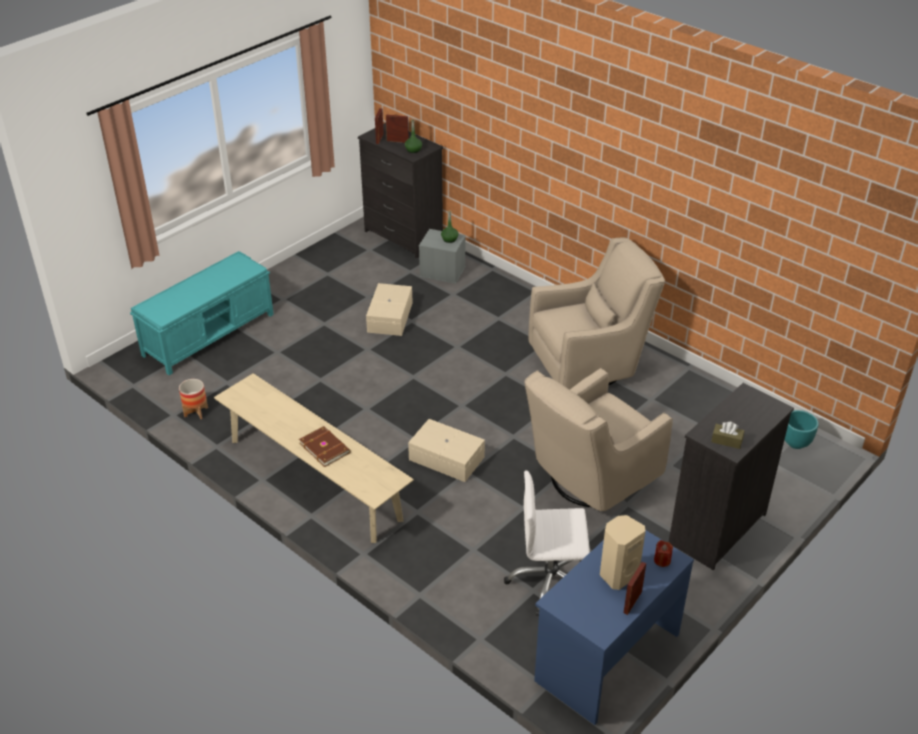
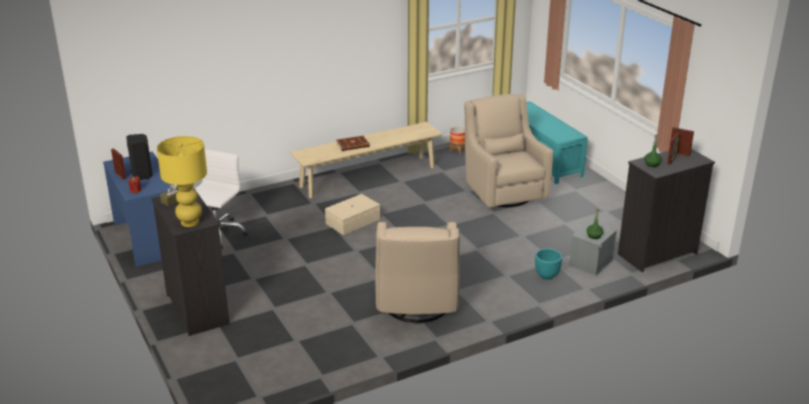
camera: 110 degrees right, 10 degrees down
(391, 317) = (531, 228): beige storage box -> none
(589, 480) = (288, 269): beige armchair -> beige armchair (503, 192)
(617, 574) = (142, 176): beige speaker -> black speaker
(759, 406) = (190, 222): none -> yellow table lamp
(796, 443) = (244, 382): turquoise planter -> turquoise planter (546, 276)

